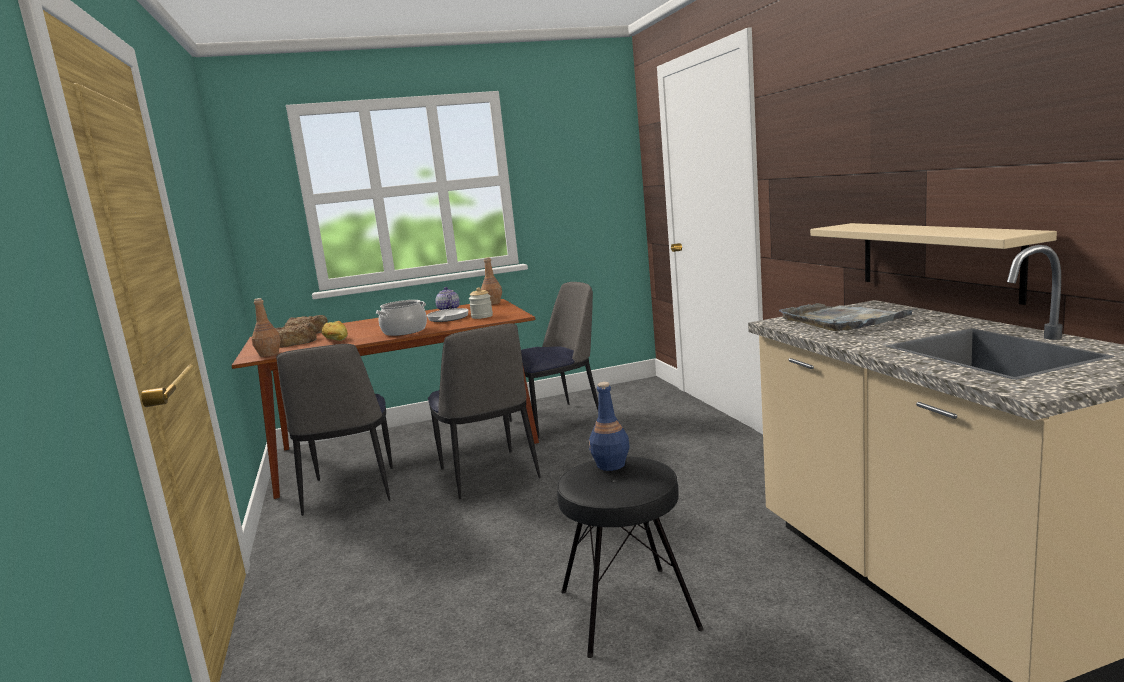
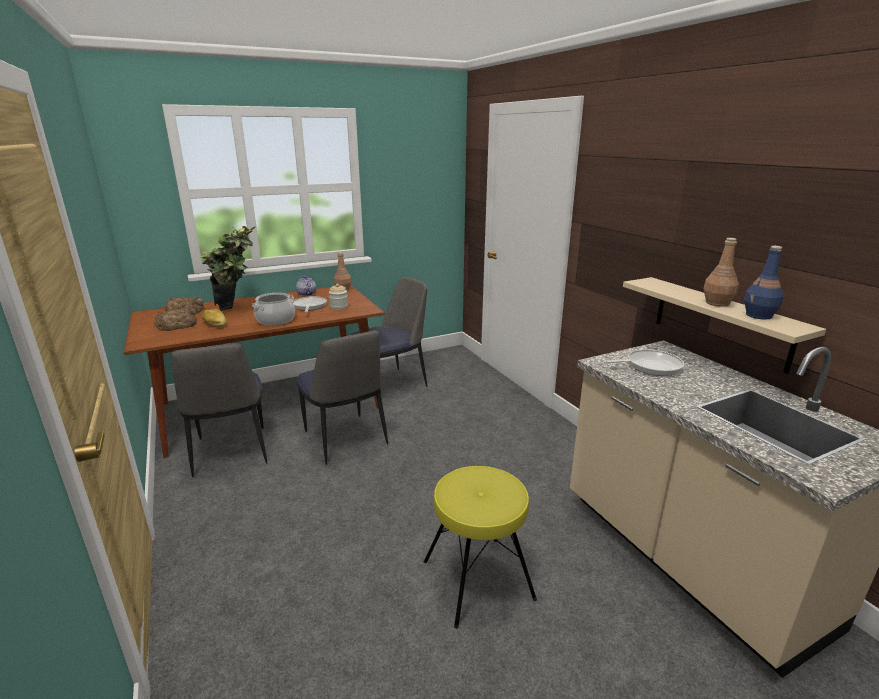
camera: 10 degrees left, 10 degrees up
(268, 354) = (156, 339): brown bottle -> brown bottle (717, 303)
(366, 327) = (238, 310): none -> potted plant
(611, 465) = (474, 478): blue bottle -> blue bottle (759, 316)
(628, 608) = (478, 579): black stool -> yellow stool
(842, 320) = (650, 366): grey tray -> frying pan

